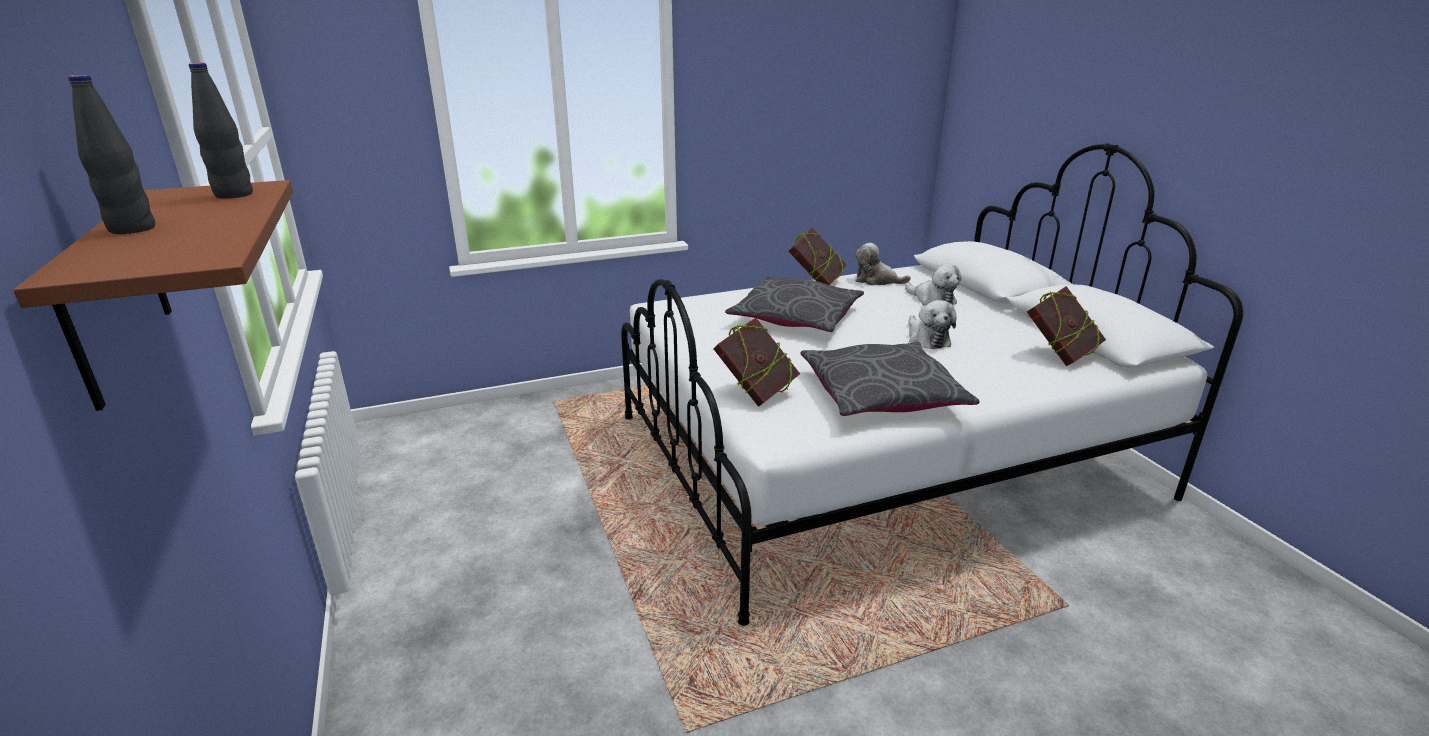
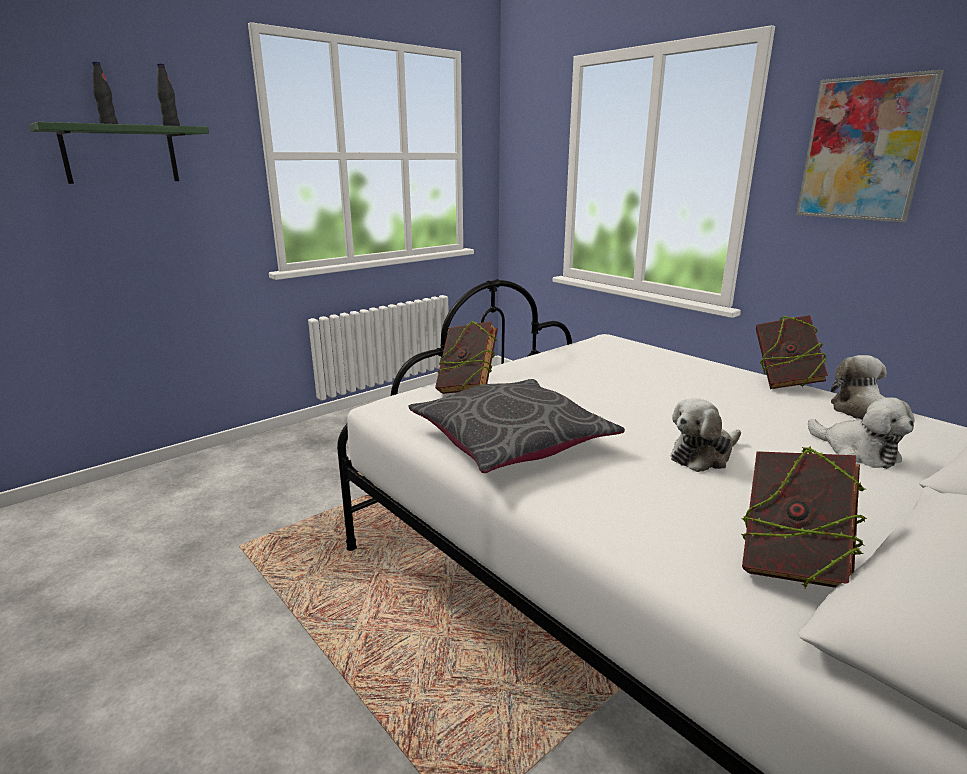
camera: 70 degrees right, 5 degrees down
(114, 294) = (120, 154): brown shelf -> green shelf
(757, 92) = (863, 149): none -> picture
(795, 317) = (661, 385): grey pillow -> none
(932, 300) = (857, 452): plush toy -> plush toy turned 60 degrees counterclockwise

